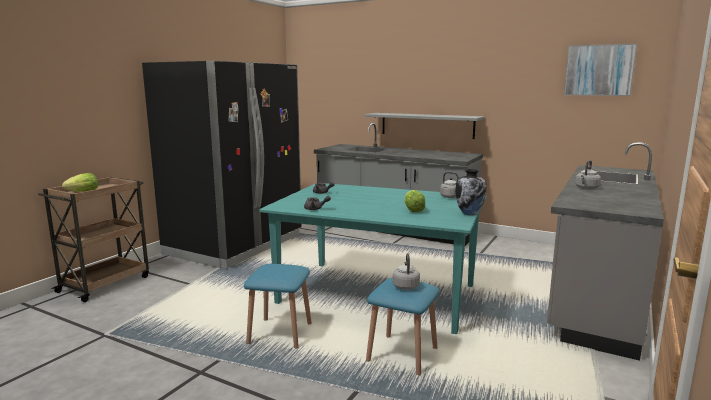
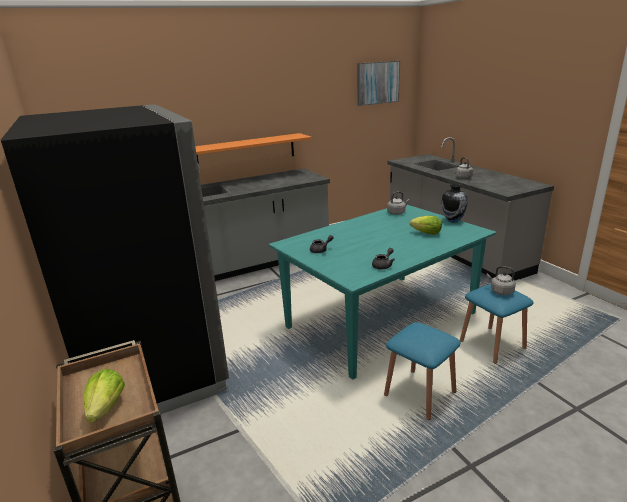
camera: 55 degrees left, 10 degrees up
(426, 125) = (246, 151): grey shelf -> orange shelf

